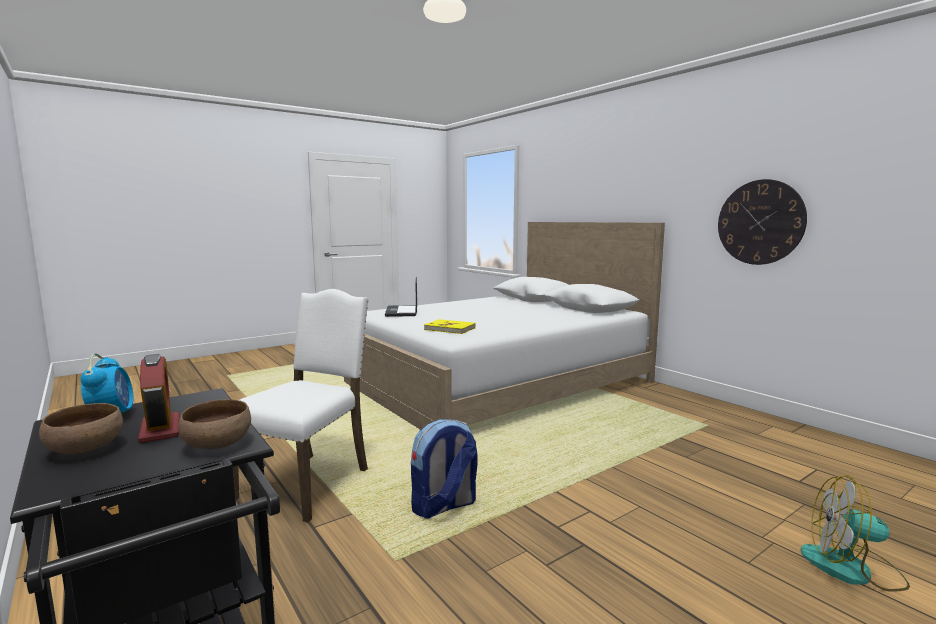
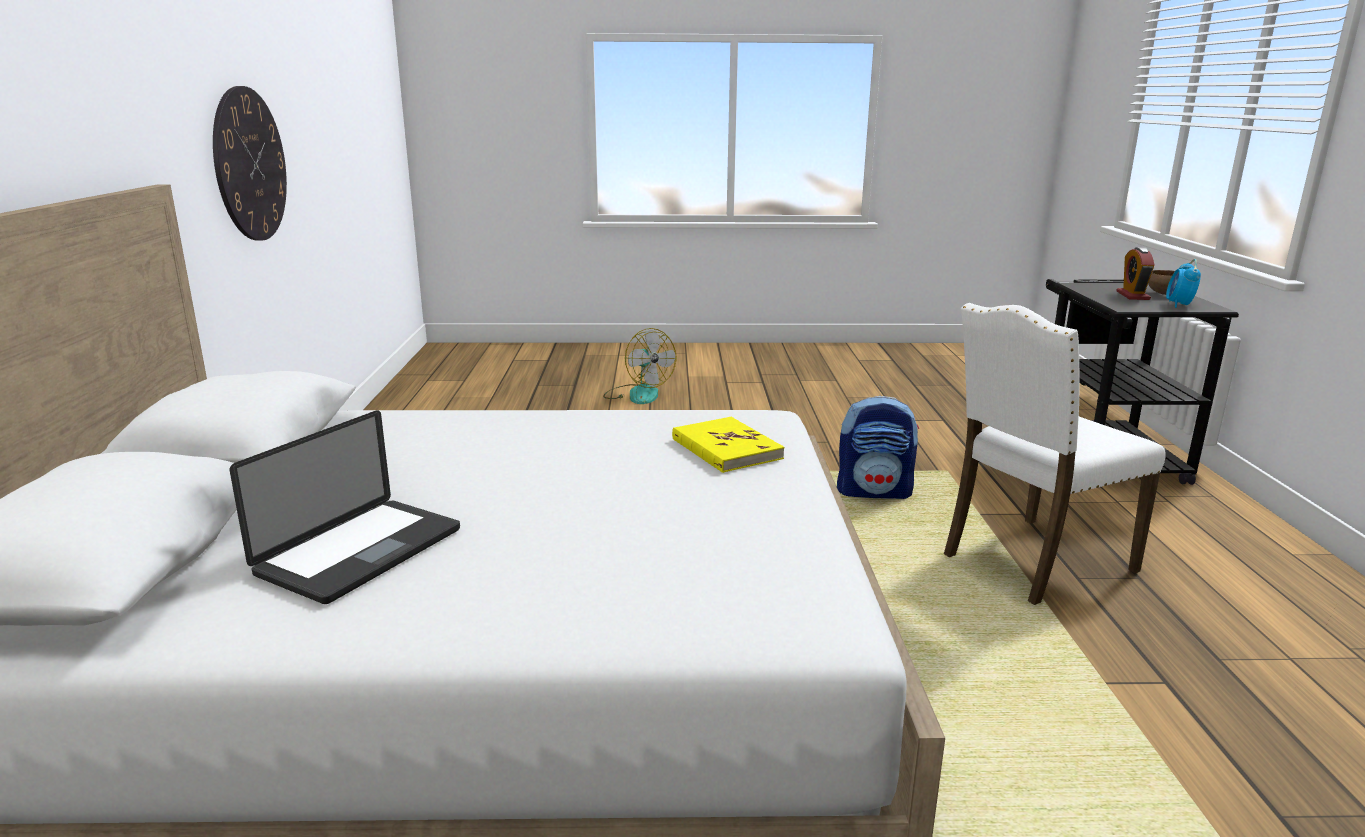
camera: 145 degrees left, 10 degrees up
(218, 445) = (1087, 286): brown bowl -> none
(401, 312) = (724, 585): laptop -> laptop (360, 552)

